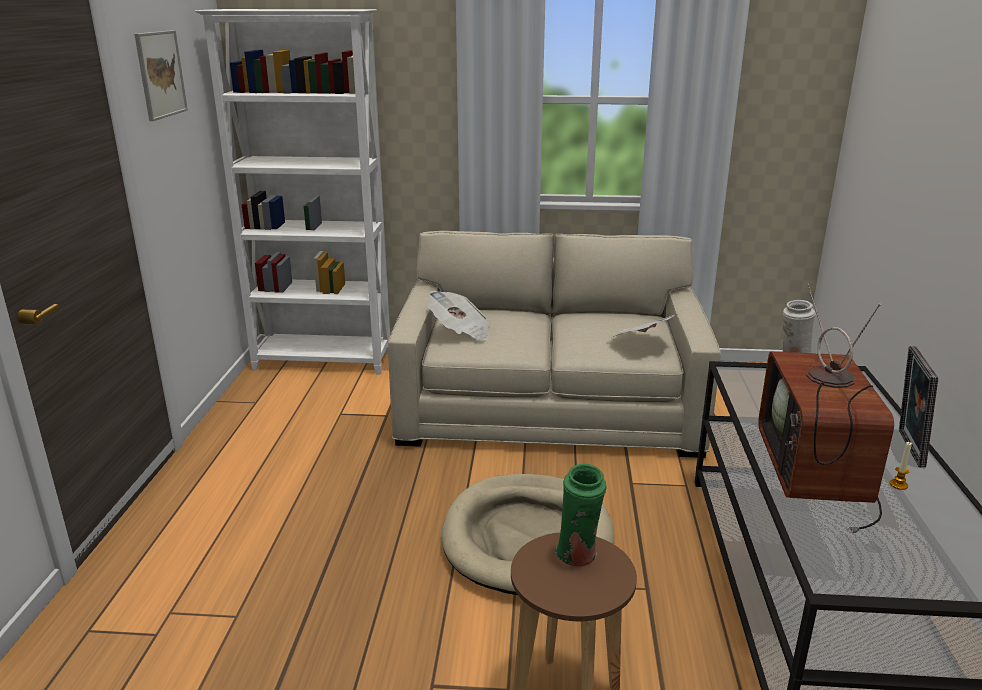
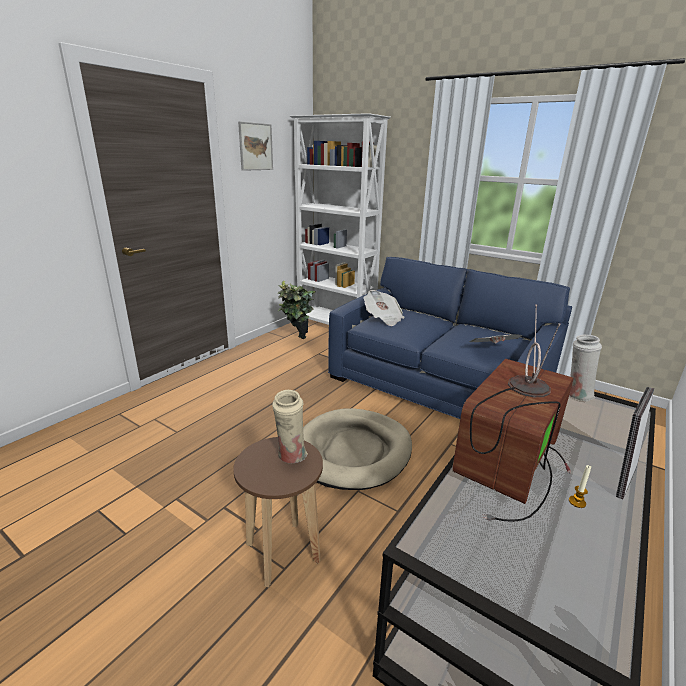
camera: 30 degrees right, 0 degrees up
(284, 404) = (296, 341): none -> potted plant
(550, 406) = (440, 383): beige sofa -> blue sofa
(578, 557) = (291, 456): green vase -> beige vase

